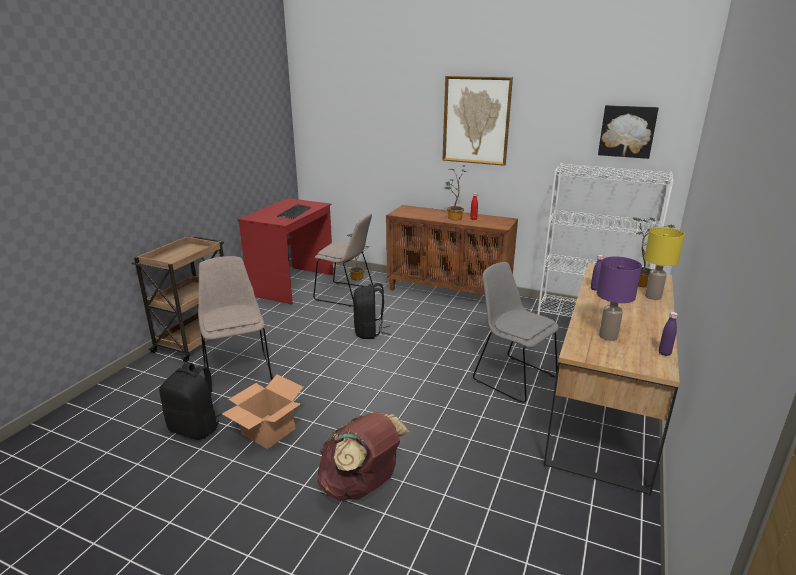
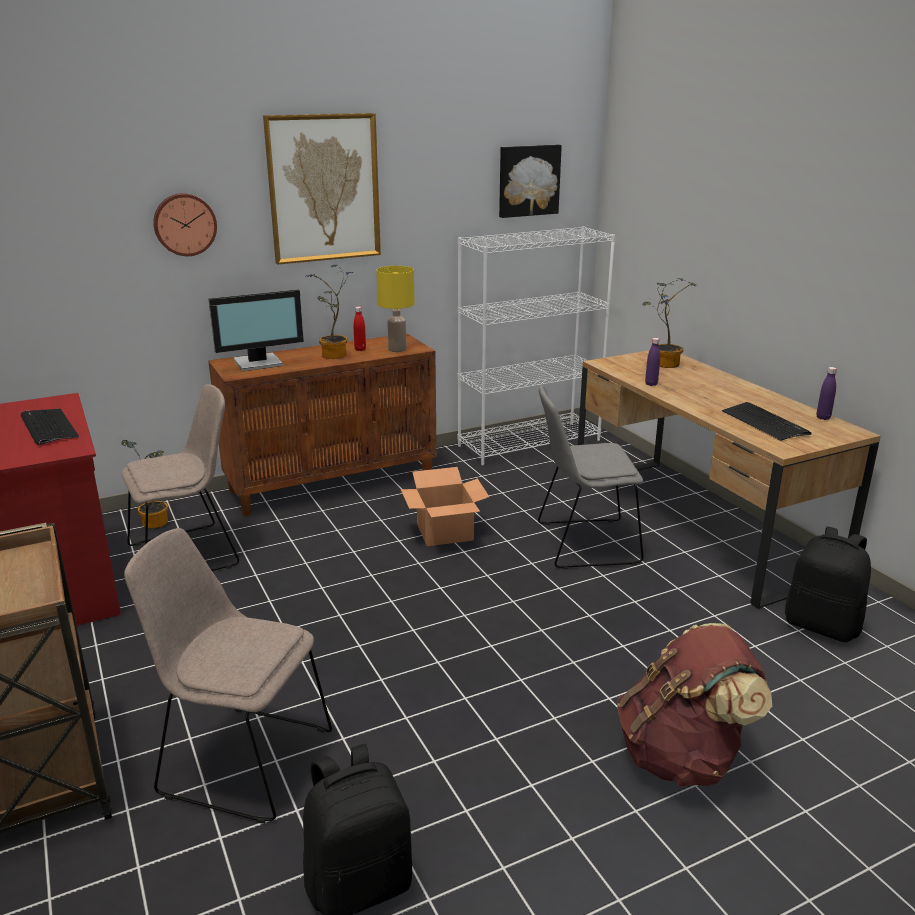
camera: 50 degrees left, 0 degrees up
(269, 431) = (469, 794): cardboard box -> cardboard box (445, 532)
(369, 332) = (332, 585): black backpack -> black backpack (822, 626)
(400, 131) = (184, 224): none -> wall clock
(416, 212) = (259, 363): none -> monitor
(608, 336) = (765, 423): purple table lamp -> keyboard
(652, 297) = (703, 373): yellow table lamp -> yellow table lamp (397, 349)

